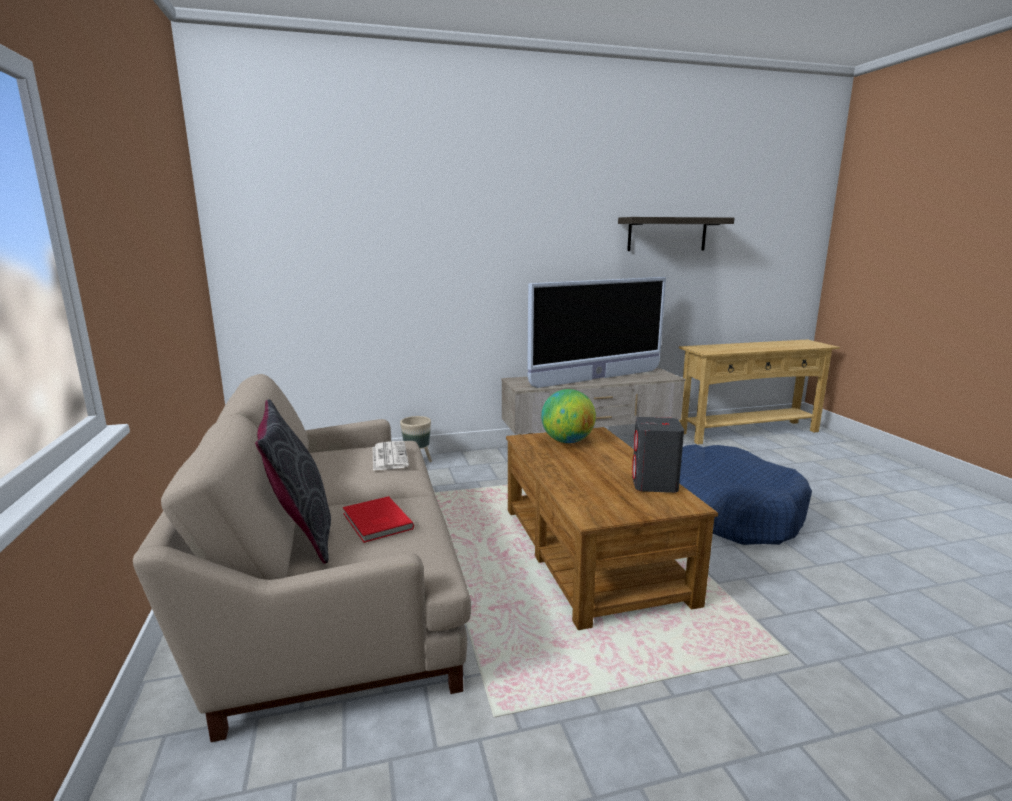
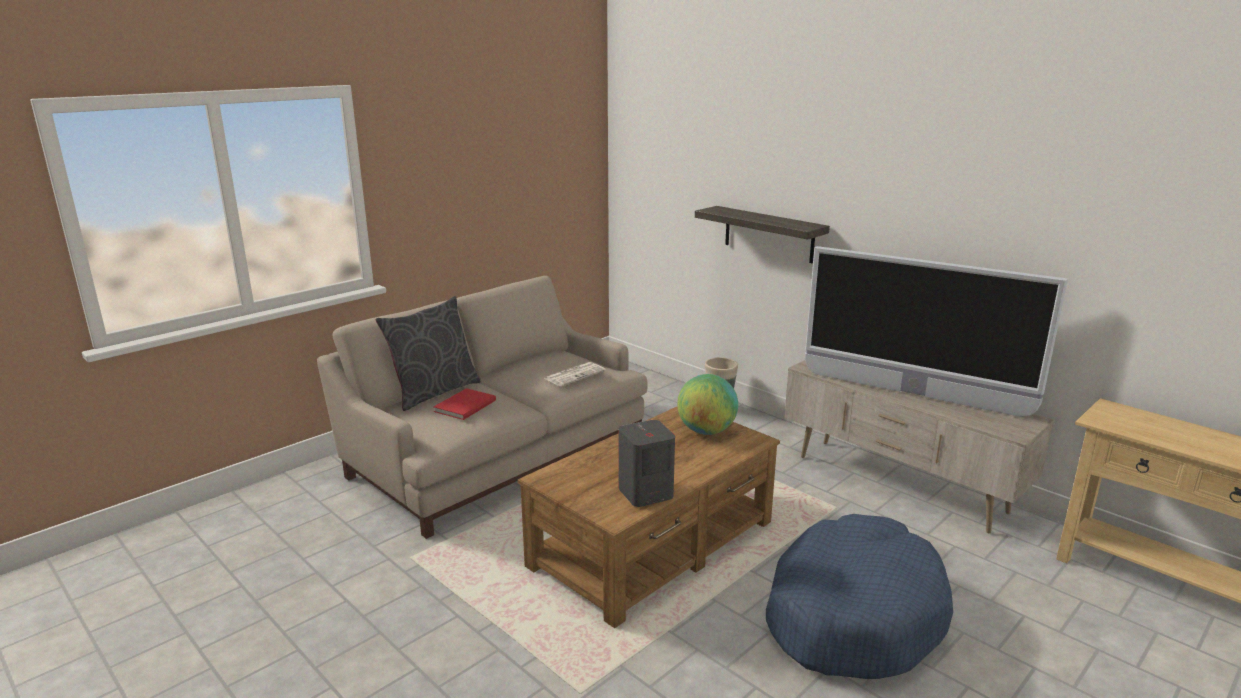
camera: 60 degrees right, 5 degrees up
(667, 234) = (1104, 211): shelf -> shelf (768, 234)

